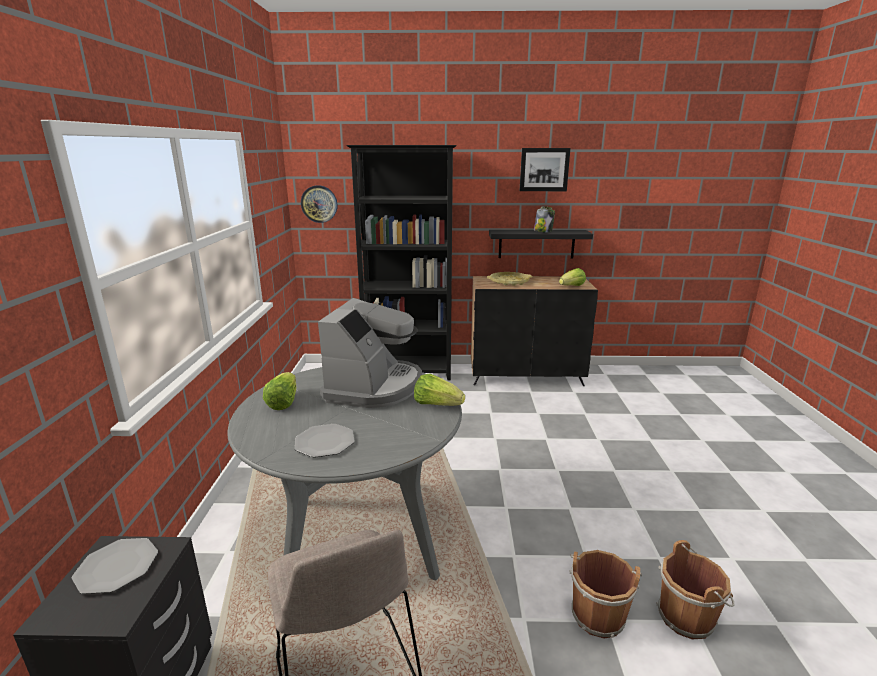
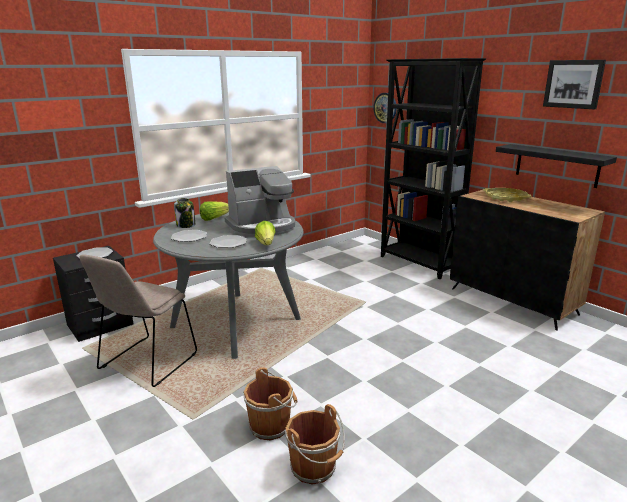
camera: 50 degrees right, 0 degrees up
(395, 424) = (228, 243): none -> plate
(543, 231) = (556, 151): jar -> jar (186, 225)
(572, 286) = (557, 214): lettuce -> none

